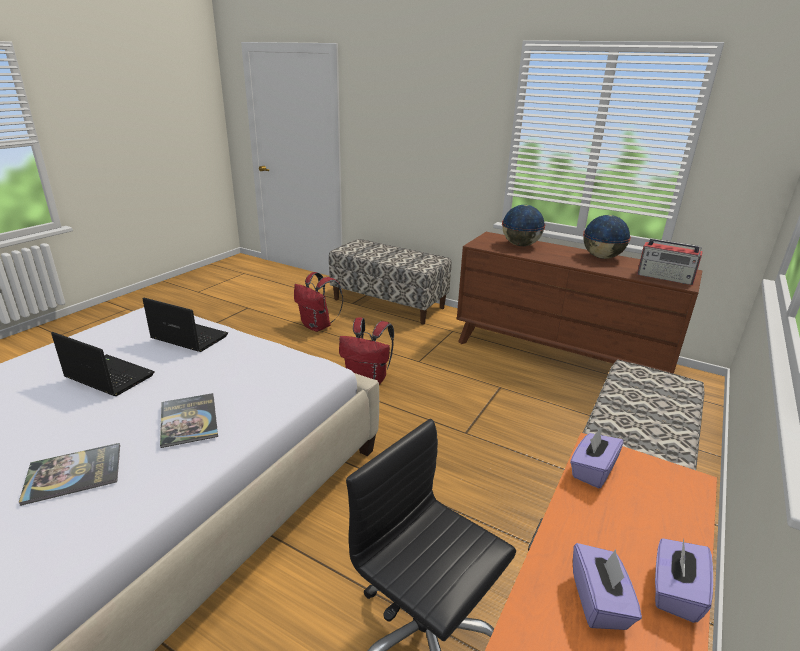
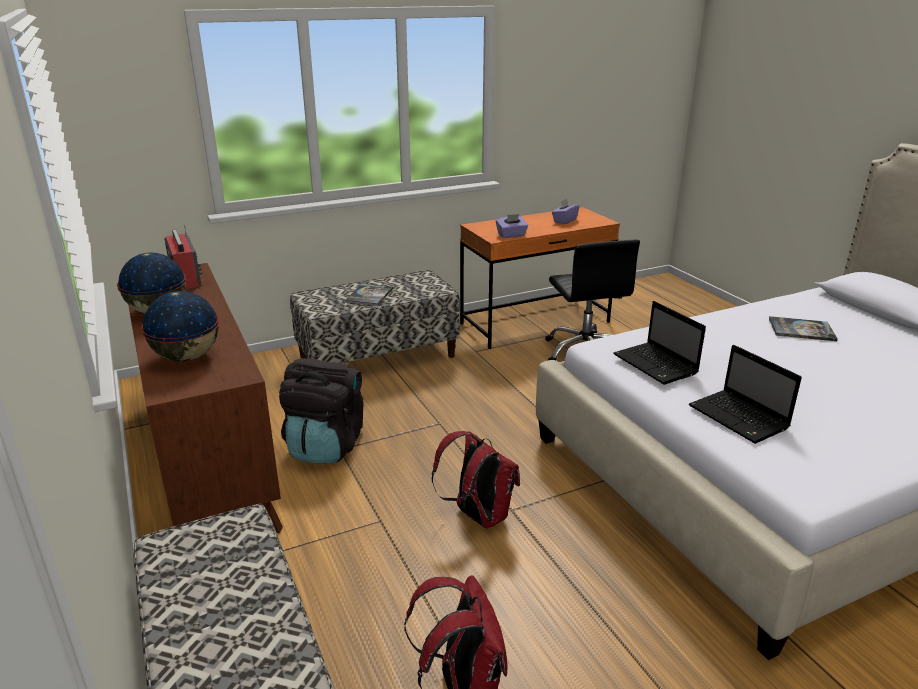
camera: 145 degrees left, 0 degrees up
(108, 376) = (818, 392): laptop -> laptop (656, 365)
(189, 420) = (725, 336): book -> book (369, 295)
(511, 386) = (326, 445): none -> black backpack
(674, 592) = (536, 217): purple tissue box -> none

